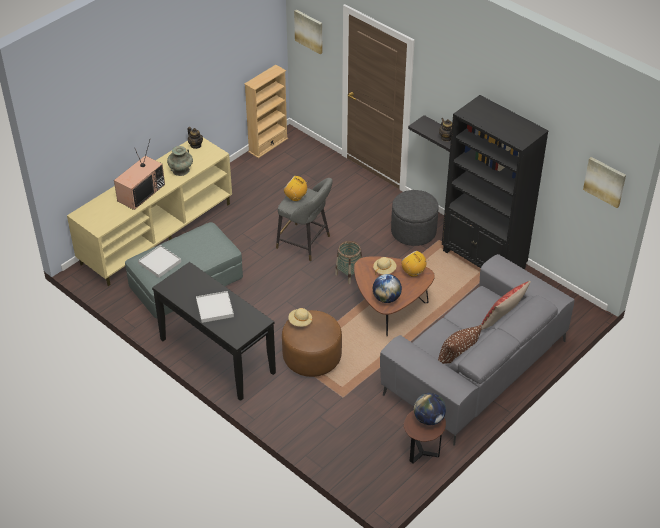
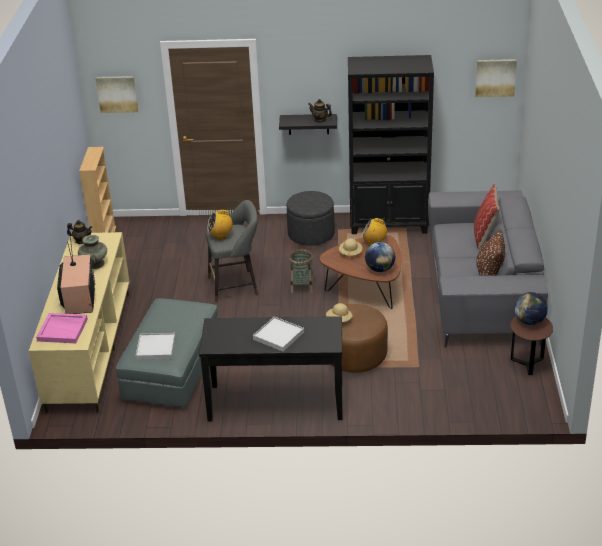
camera: 40 degrees left, 10 degrees down
(102, 212) = (63, 329): none -> pink tray

